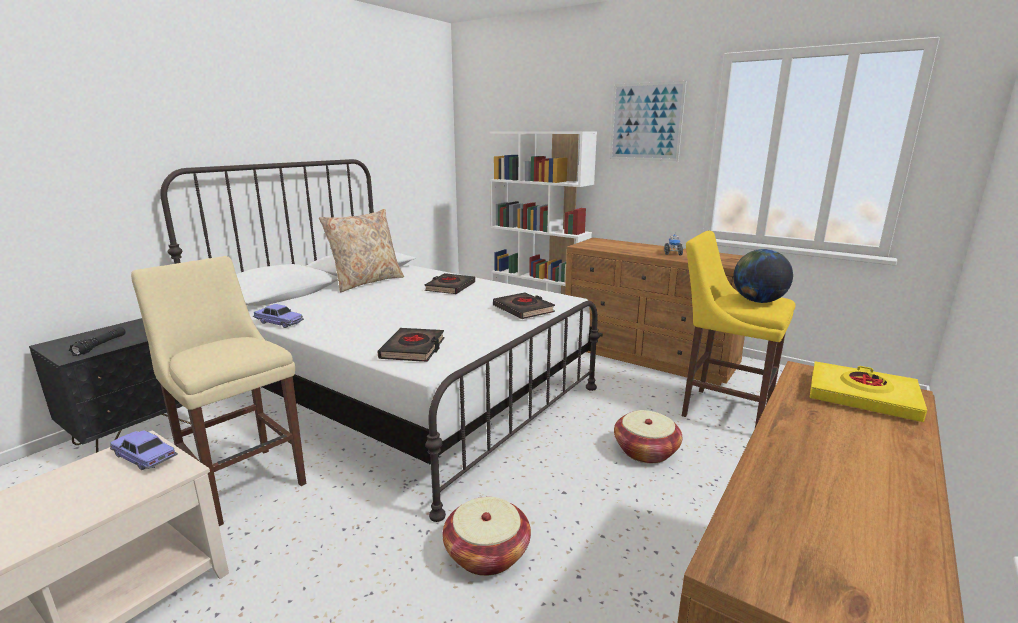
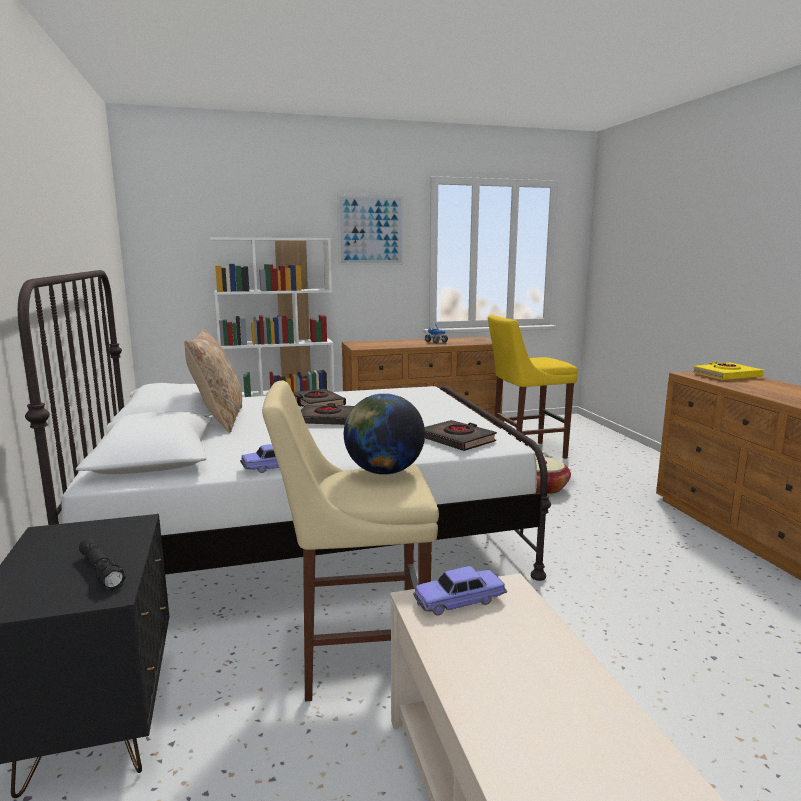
camera: 50 degrees left, 5 degrees down
(487, 553) = (600, 574): basket -> none
(523, 310) = (431, 400): black book -> black book (327, 419)
(758, 301) = (543, 360): globe -> globe (383, 471)

